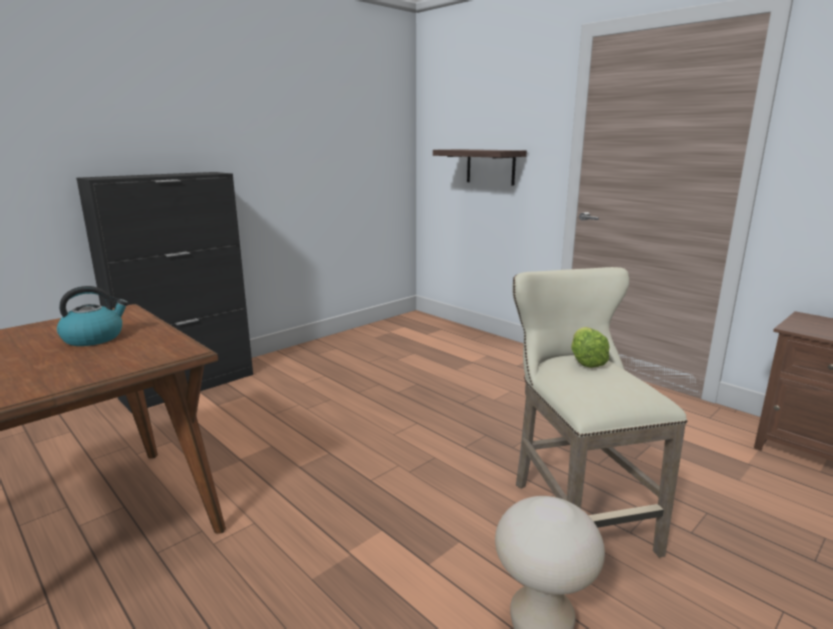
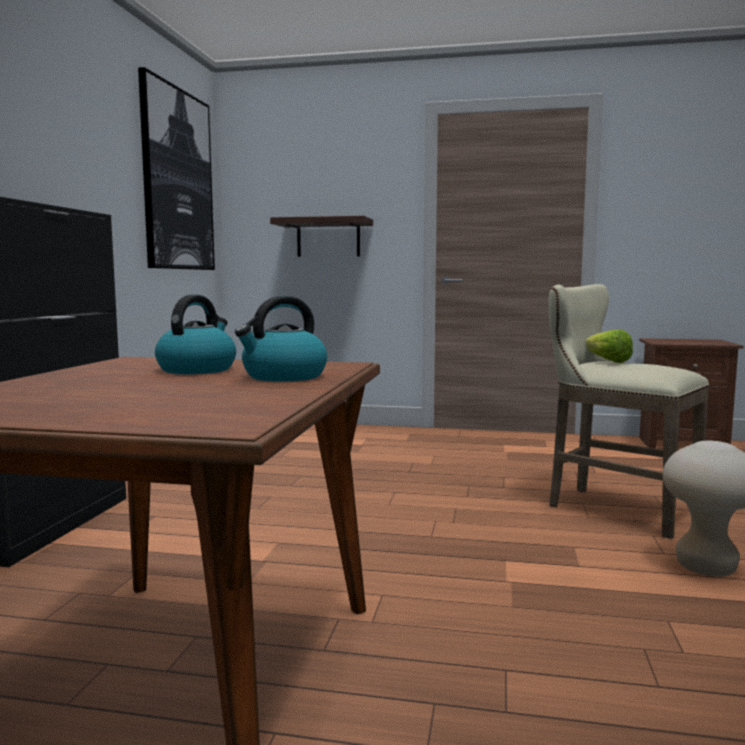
camera: 35 degrees left, 10 degrees down
(90, 364) = (283, 377): none -> kettle
(359, 121) = (177, 180): none -> picture

